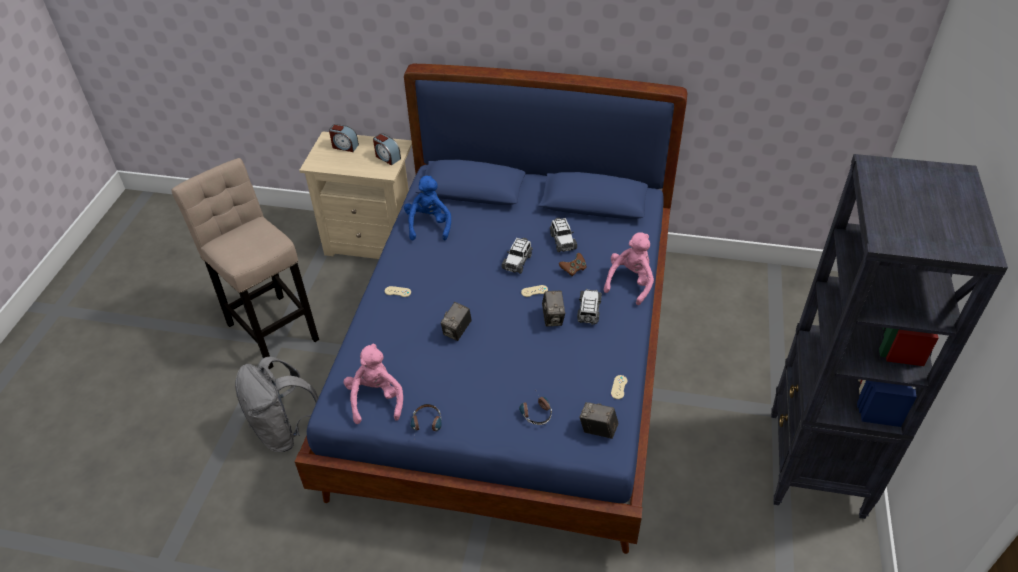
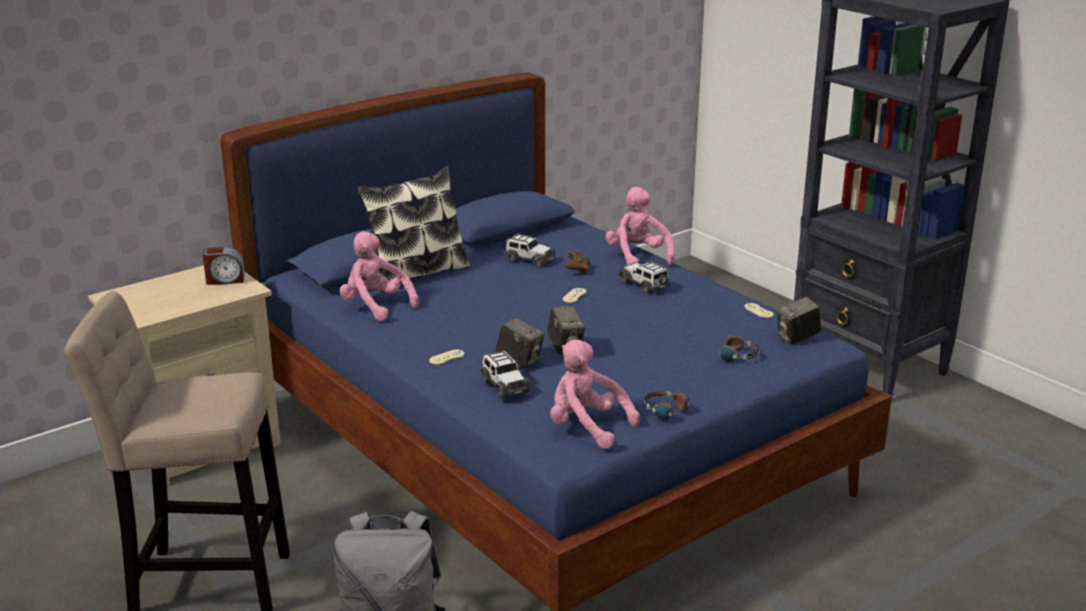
camera: 50 degrees left, 20 degrees down
(345, 146) = (149, 293): alarm clock -> none
(429, 225) = (375, 306): blue plush toy -> pink plush toy
(488, 211) = (417, 273): none -> pillow
(517, 261) = (518, 287): toy car -> toy car (504, 386)
(553, 318) = (626, 302): camera -> camera (520, 361)

